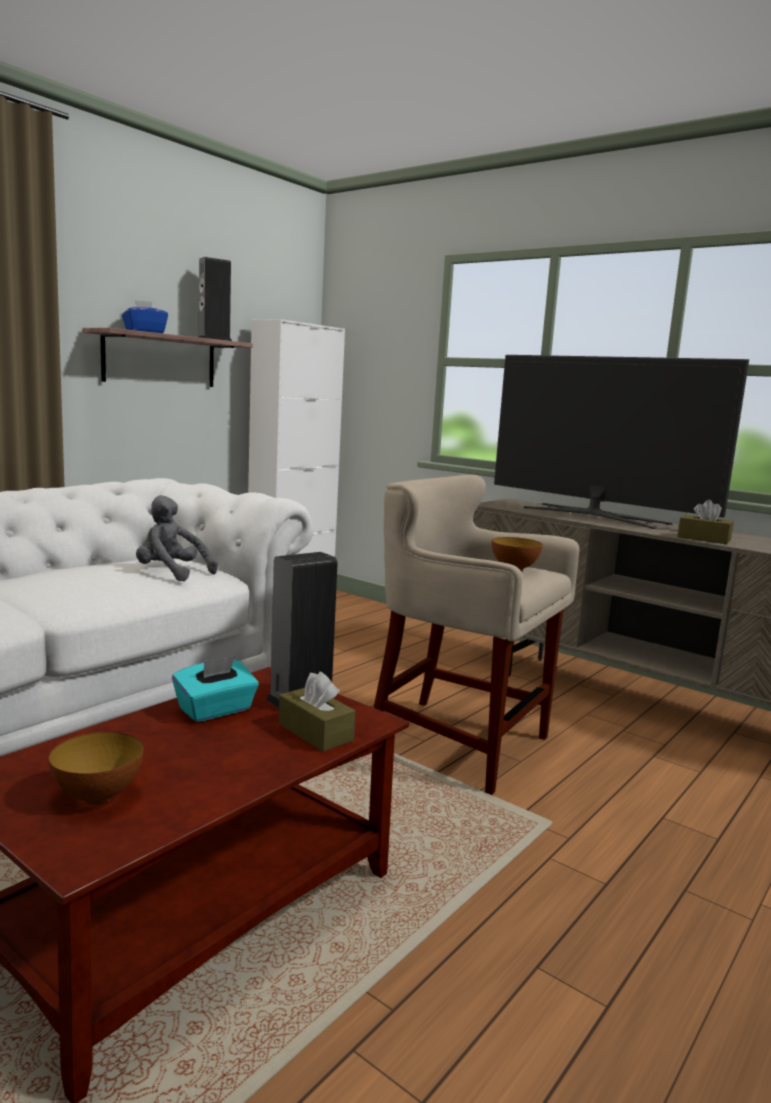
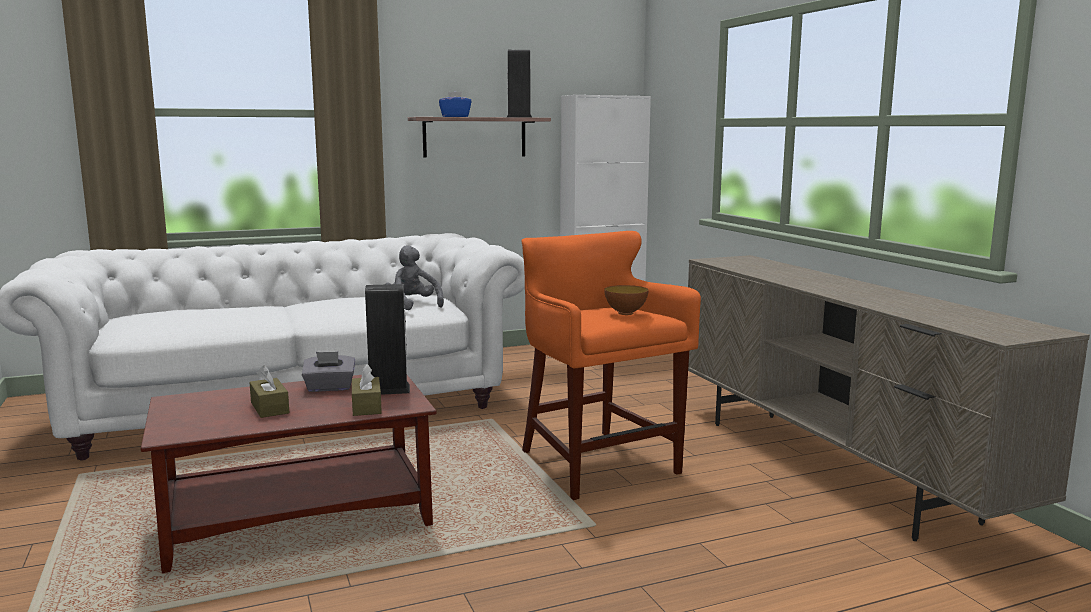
camera: 30 degrees right, 0 degrees up
(98, 796) = (209, 415): bowl -> none
(216, 710) = (329, 388): turquoise tissue box -> grey tissue box
(458, 743) = (596, 464): beige stool -> orange stool
(595, 515) = (795, 272): television -> none
(703, 539) = (847, 297): brown tissue box -> brown tissue box (269, 408)

